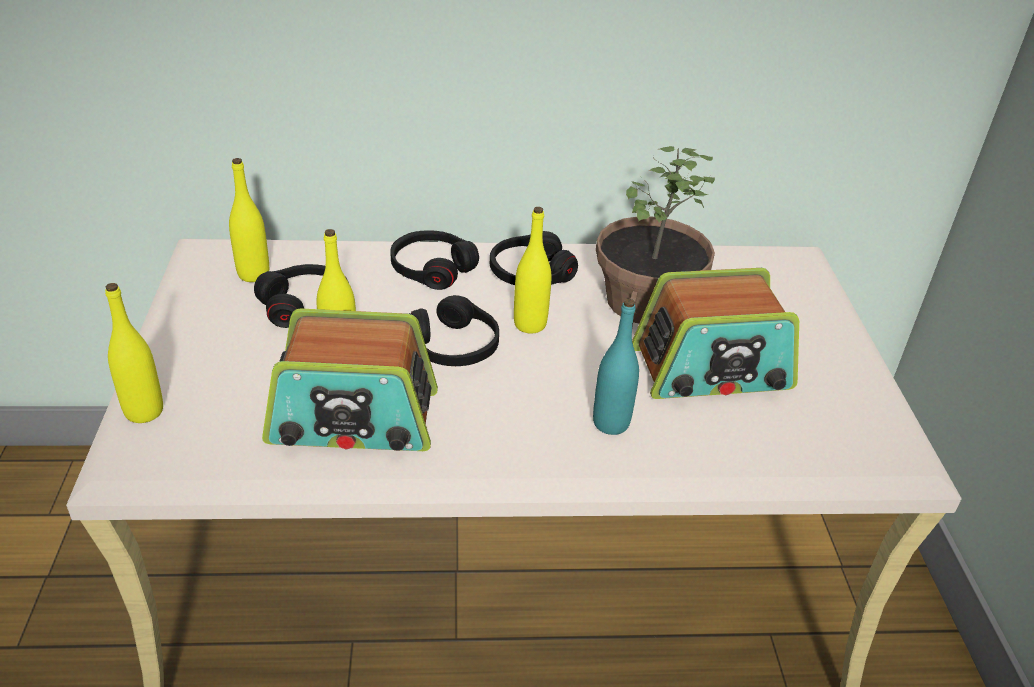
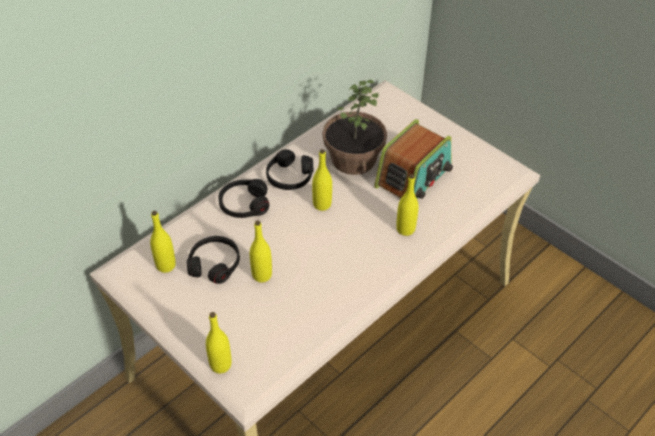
camera: 40 degrees left, 10 degrees up
(353, 419) = (310, 301): radio -> none
(454, 346) = (305, 238): black headphones -> none
(611, 423) = (405, 229): turquoise bottle -> yellow bottle

